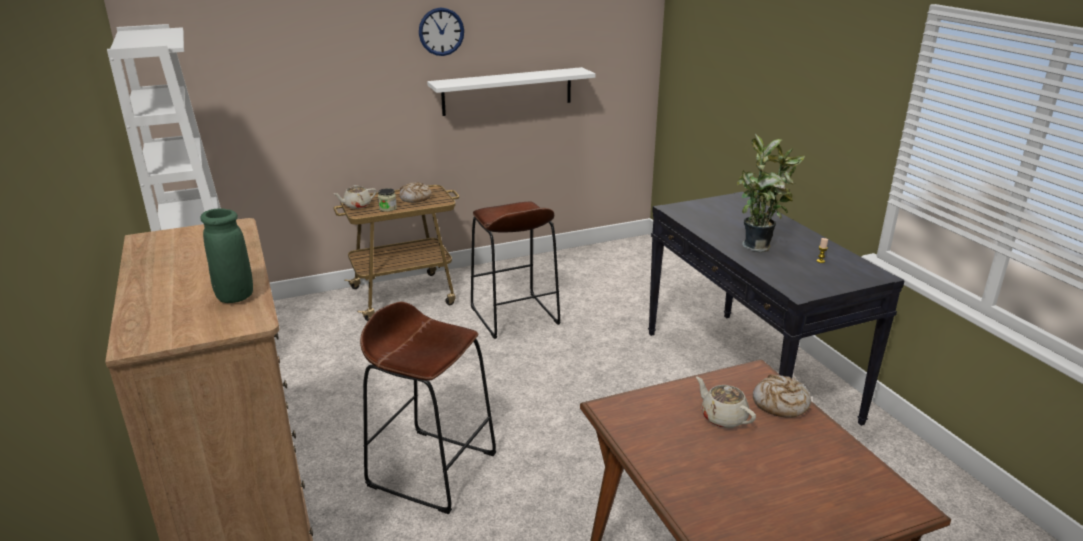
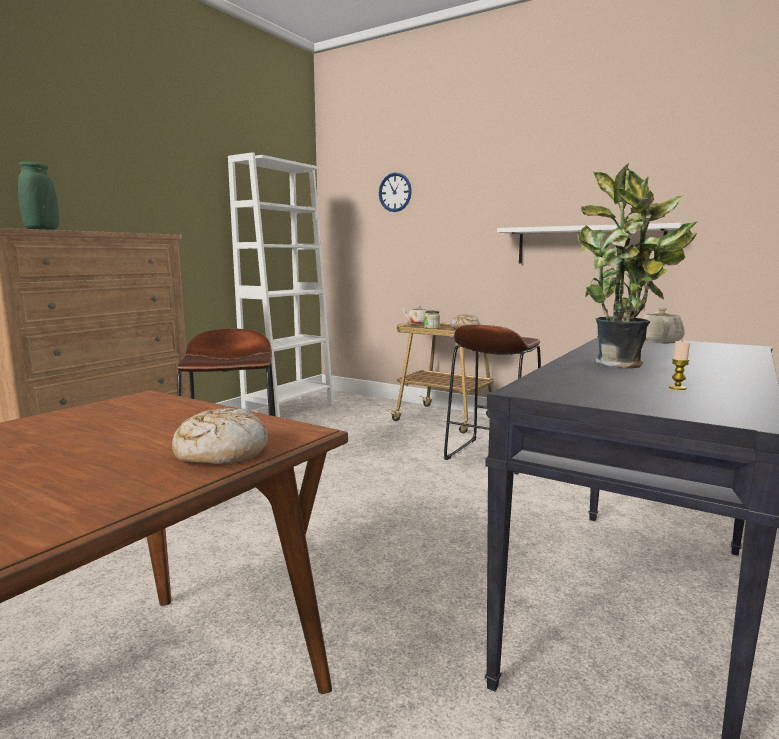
camera: 55 degrees right, 15 degrees down
(441, 31) = (526, 183): wall clock -> wall clock (395, 192)
(723, 417) = (156, 432): beige teapot -> beige teapot (659, 341)

